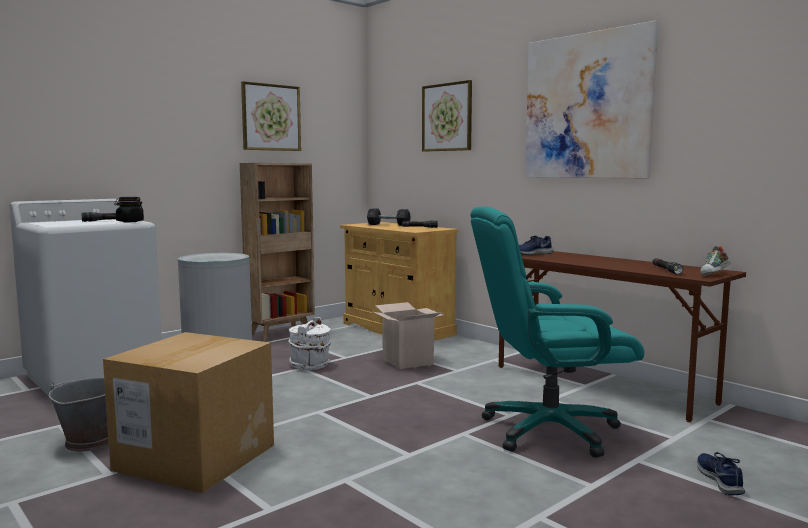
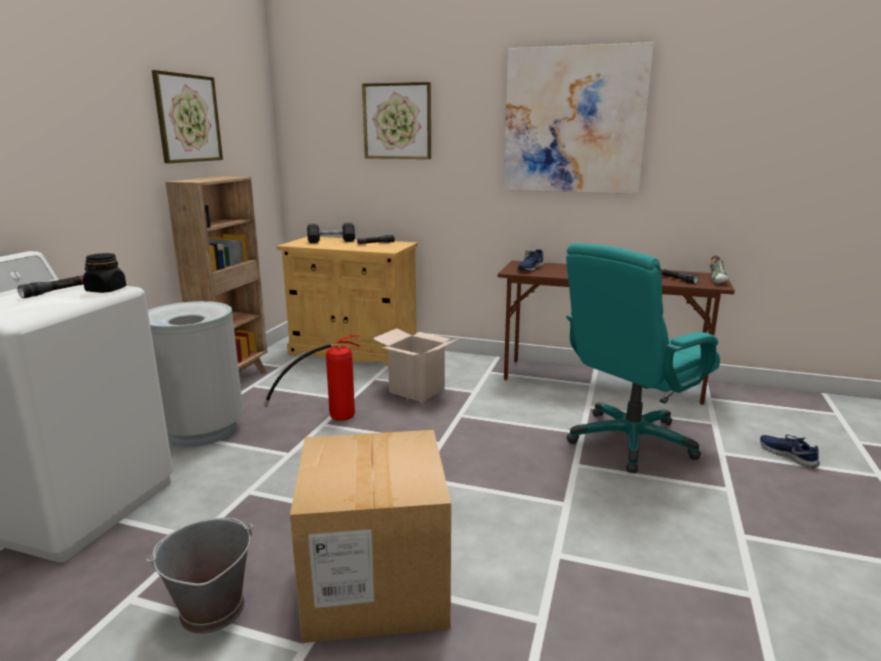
camera: 30 degrees left, 10 degrees up
(310, 365) = (327, 418): white bucket -> fire extinguisher

